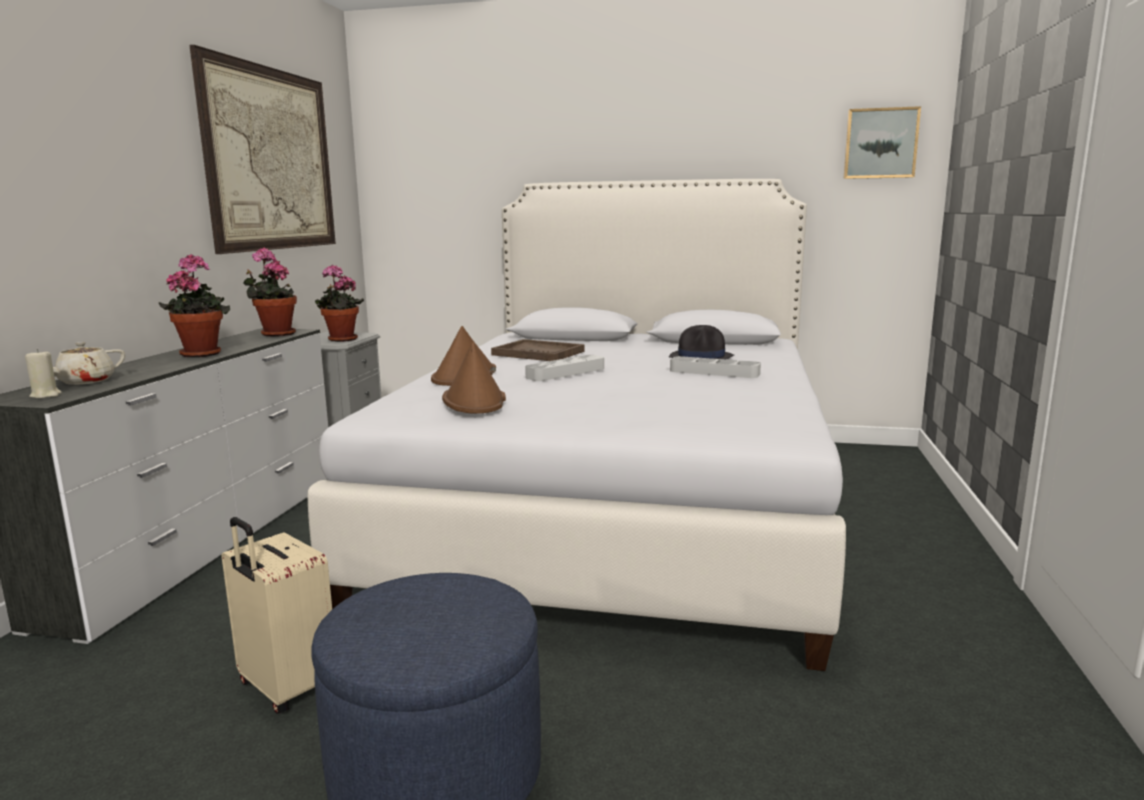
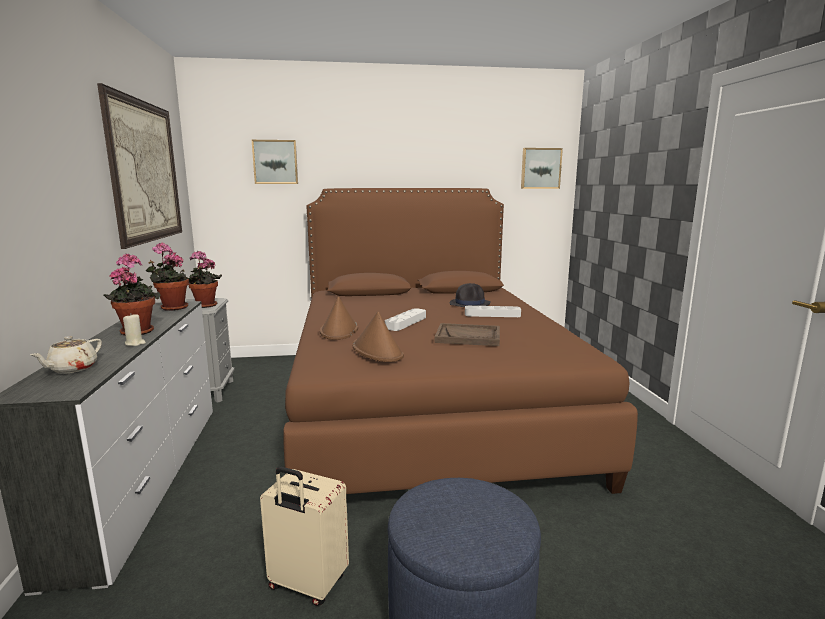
camera: 20 degrees left, 0 degrees up
(46, 395) = (57, 387): beige candle -> beige candle (135, 343)
(465, 147) = (275, 162): none -> picture
(538, 353) = (365, 307): brown tray -> brown tray (468, 337)
(615, 507) = (426, 405): white bed -> brown bed

